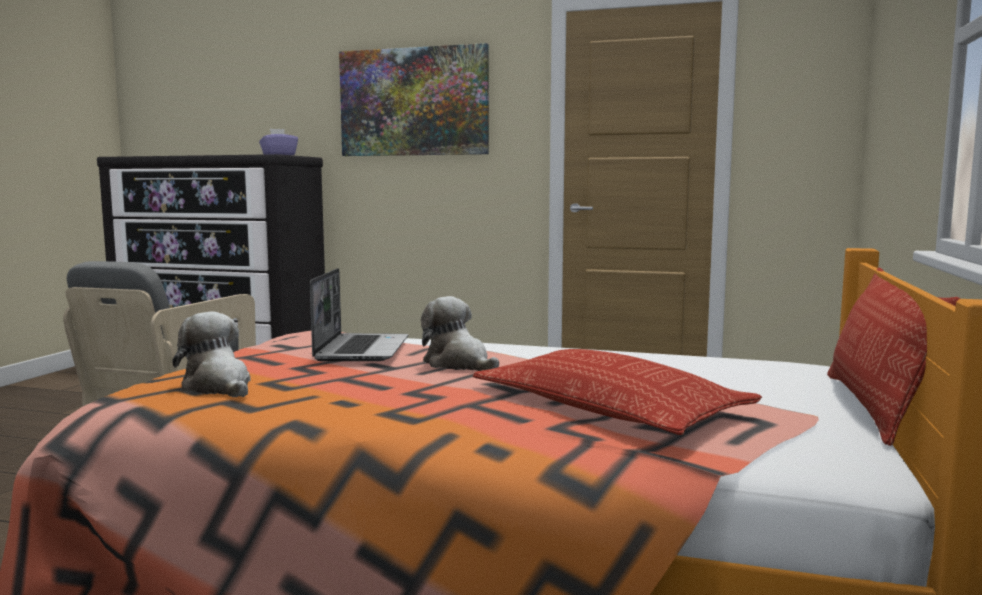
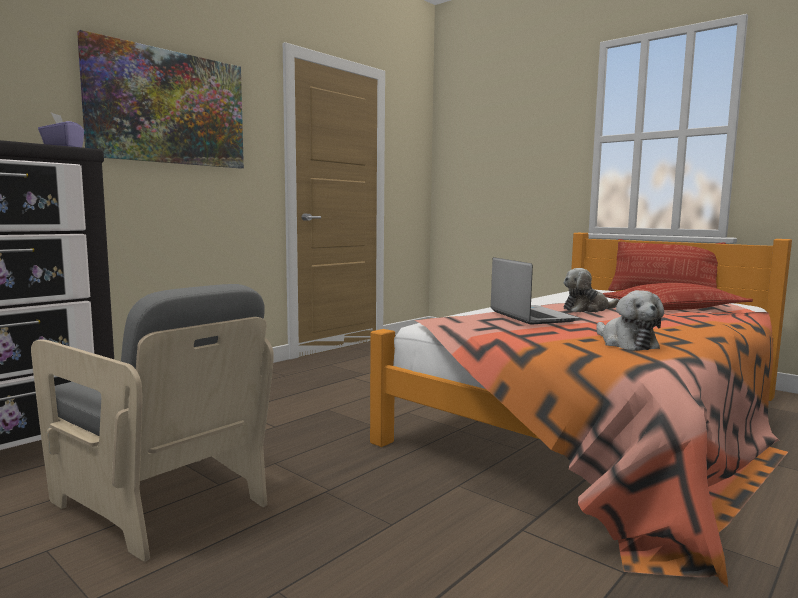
camera: 65 degrees left, 0 degrees up
(218, 387) = (626, 343): plush toy -> plush toy turned 90 degrees counterclockwise
(361, 349) = (530, 316): laptop -> laptop turned 45 degrees clockwise

